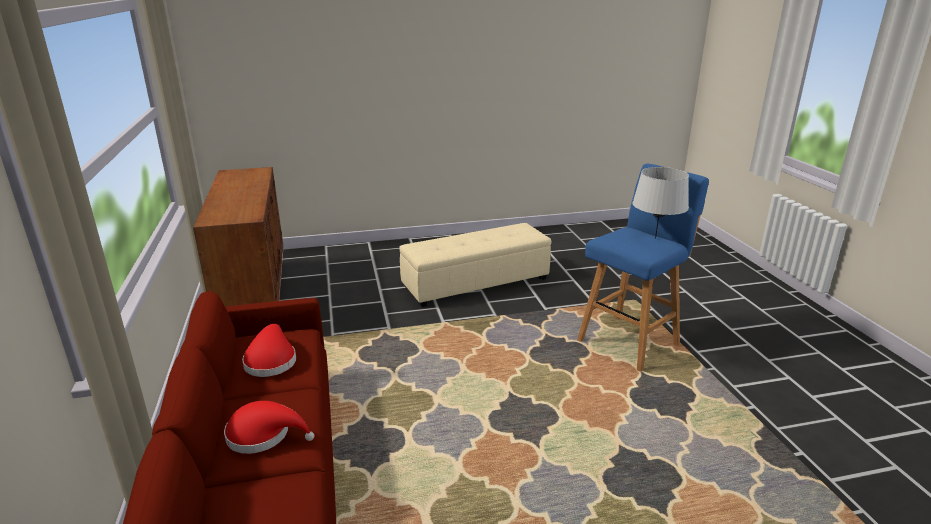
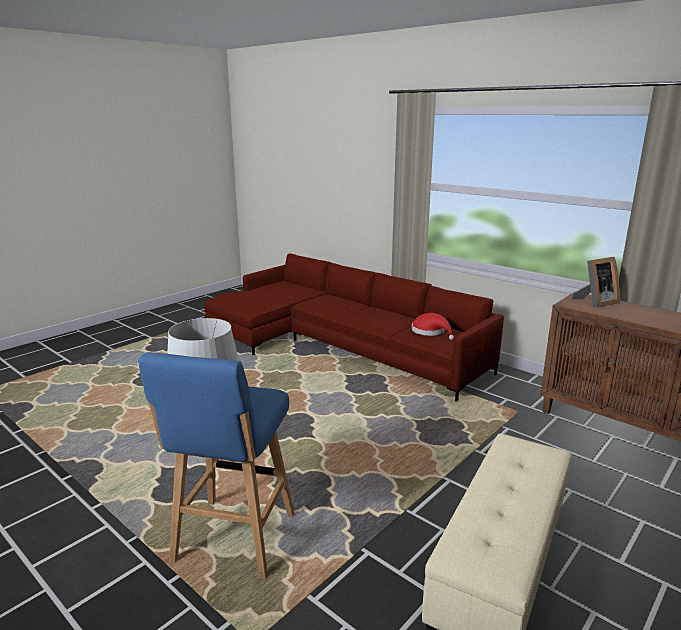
camera: 145 degrees right, 5 degrees down
(226, 213) = (595, 302): none -> picture frame
(263, 435) = (373, 315): red hat -> none

